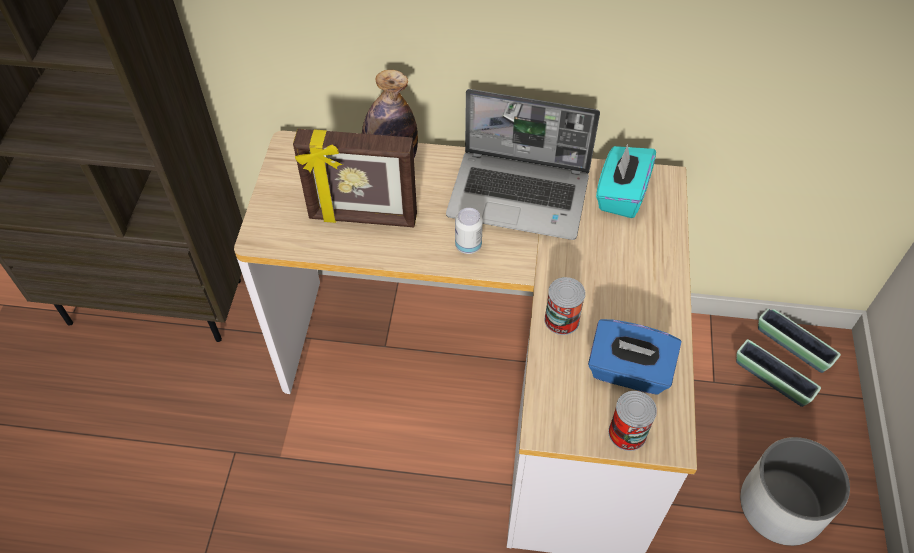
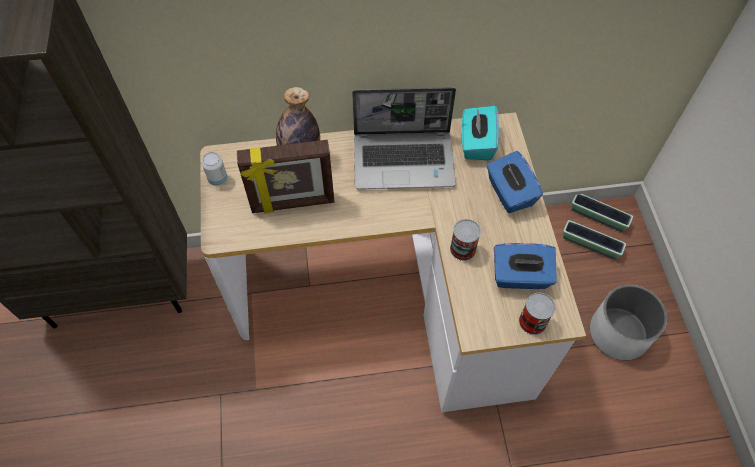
camera: 15 degrees left, 5 degrees up
(468, 245) = (378, 207): can -> can (218, 179)
(646, 264) = (509, 193): none -> blue tissue box

